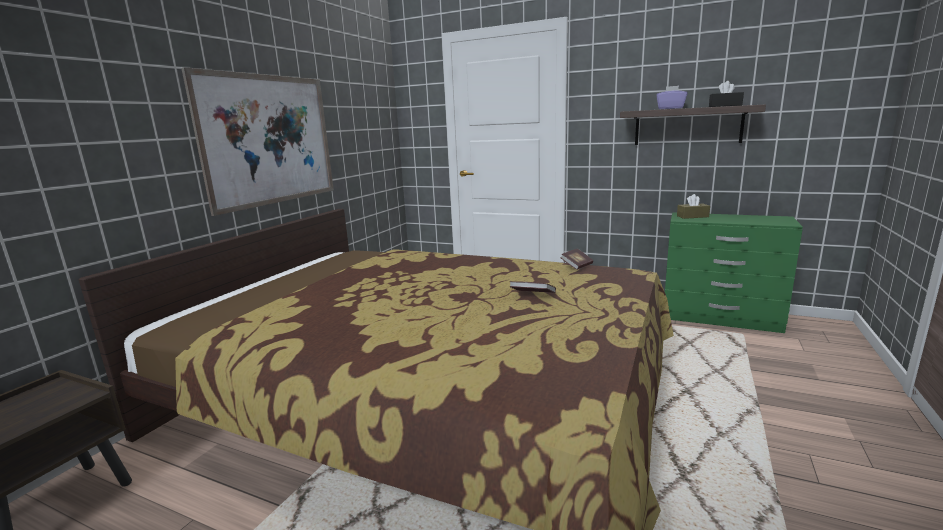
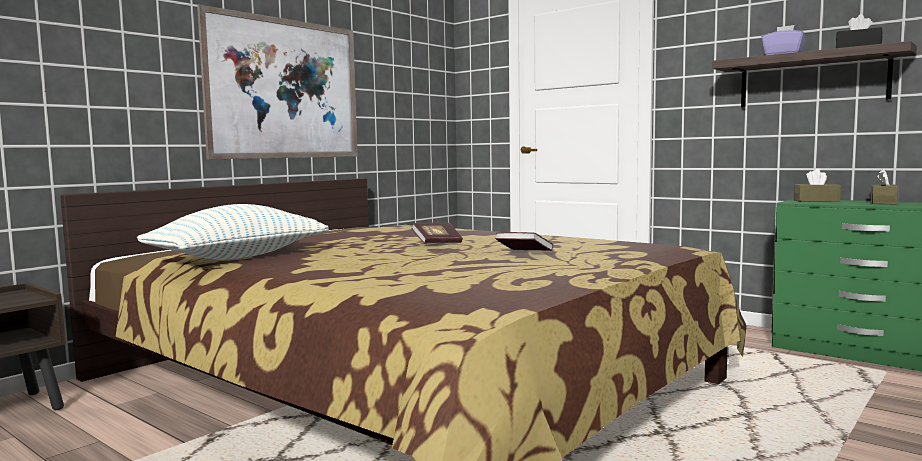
camera: 15 degrees right, 10 degrees down
(289, 326) = (238, 257): none -> pillow
(577, 266) = (613, 240): book -> book (437, 243)
(738, 218) = (883, 202): none -> brown tissue box

